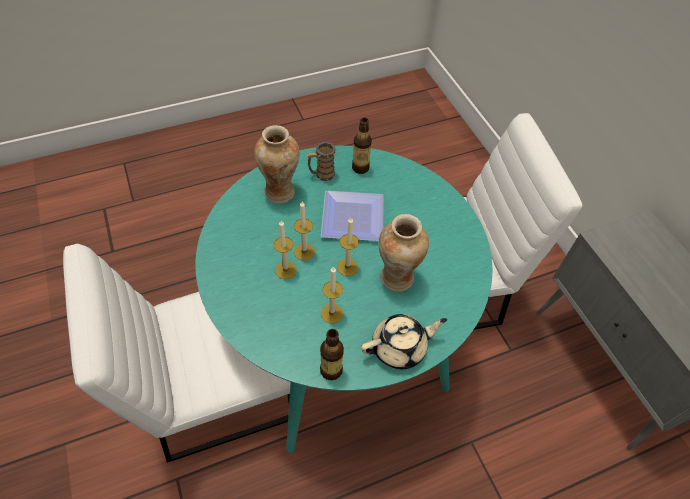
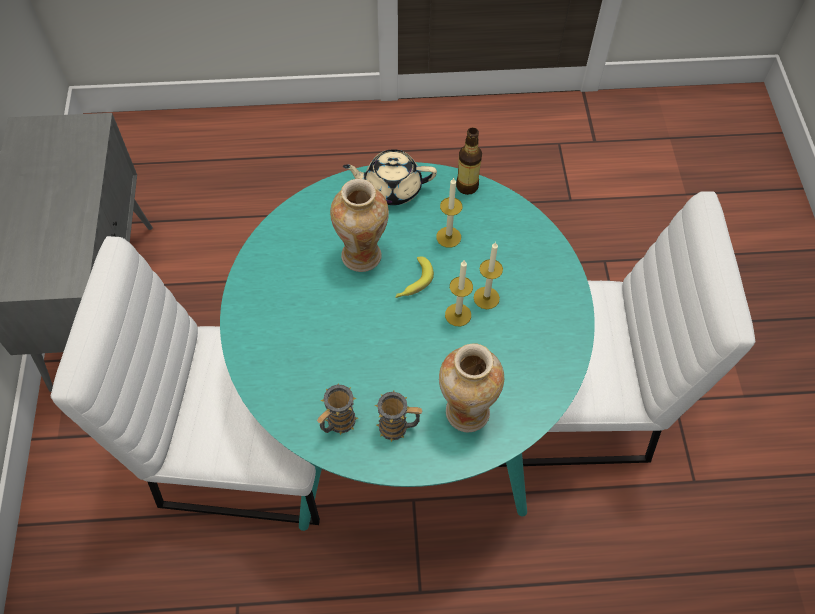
camera: 160 degrees left, 5 degrees up
(347, 267) = (413, 282): candle -> banana
(355, 216) = (377, 346): plate -> none
(360, 168) = (337, 424): bottle -> mug

